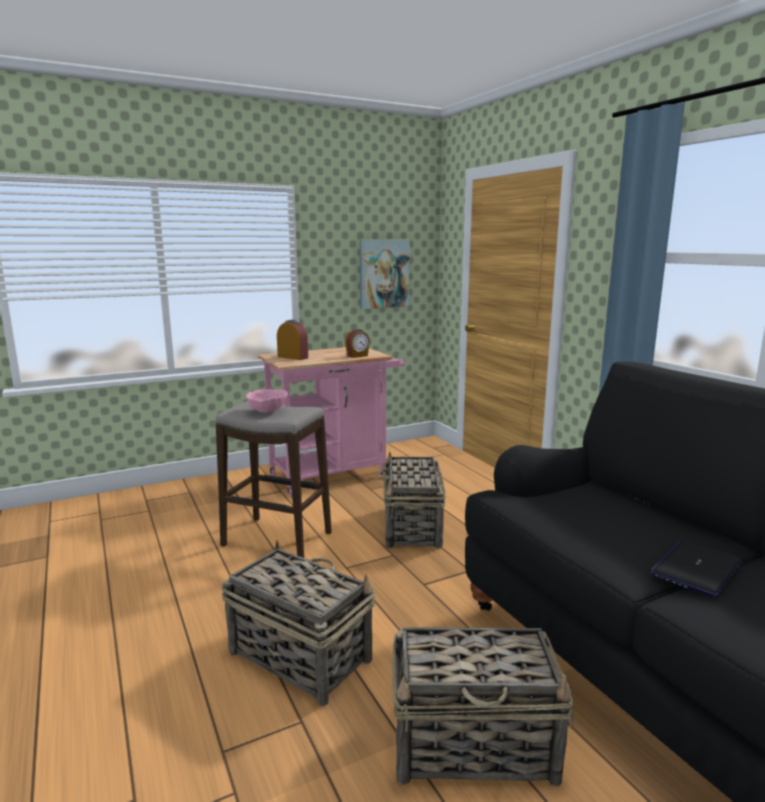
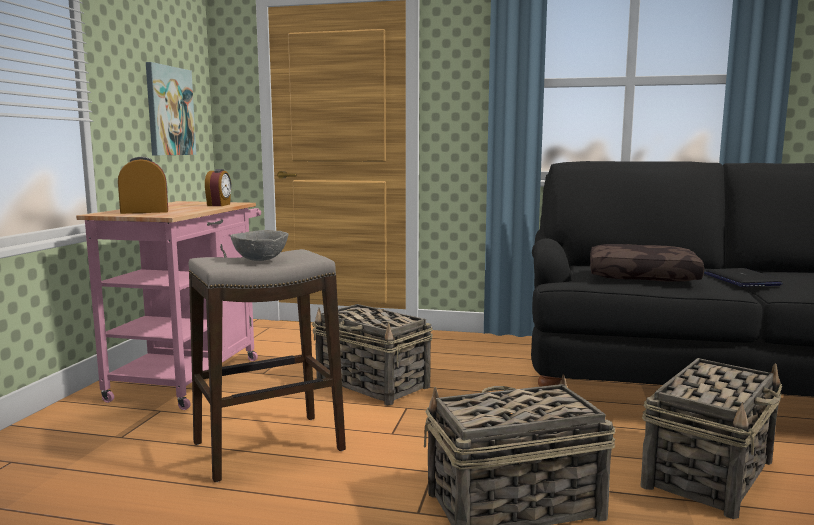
camera: 50 degrees left, 5 degrees down
(268, 411) = (261, 259): pink bowl -> grey bowl
(587, 518) = (642, 276): none -> brown pillow

